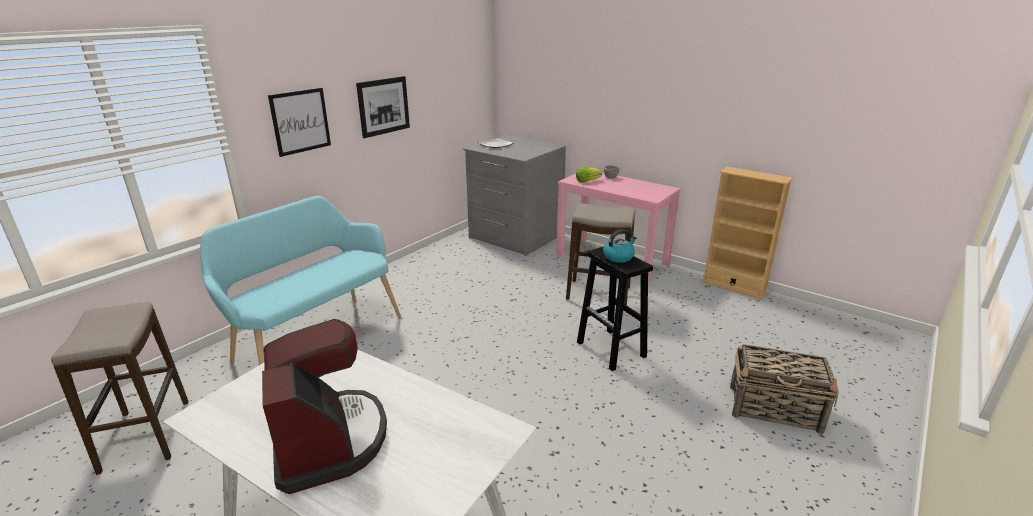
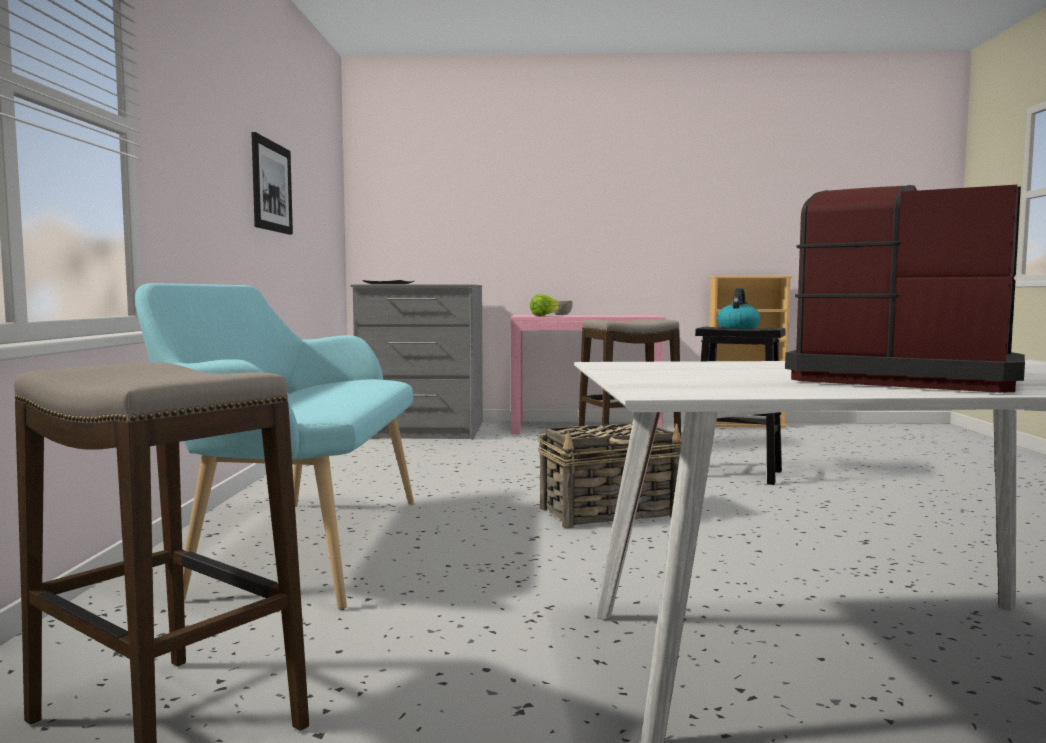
camera: 35 degrees left, 20 degrees down
(300, 121) = (203, 159): picture -> none
(775, 409) = (957, 473): basket -> basket (610, 513)

